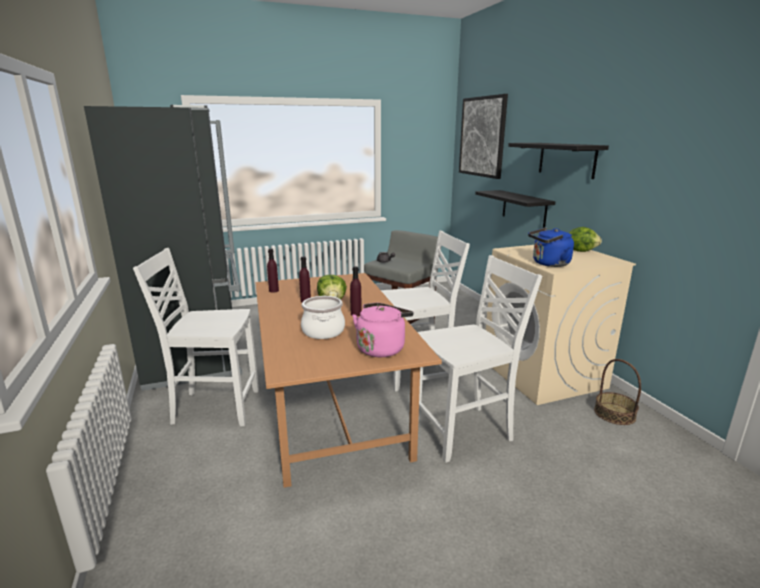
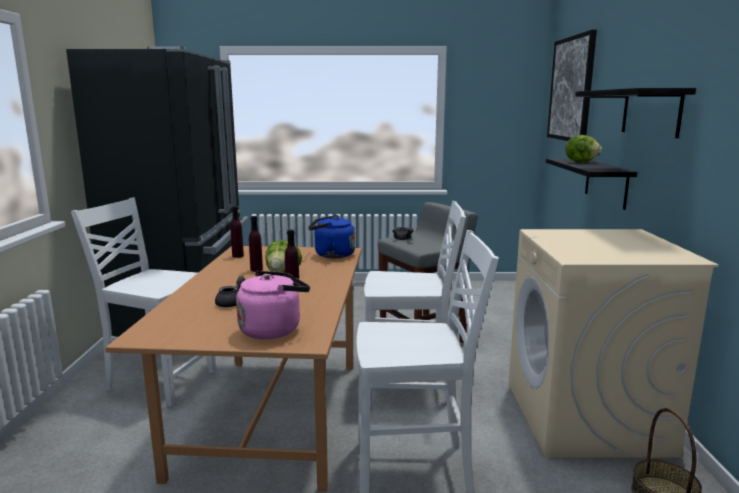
camera: 20 degrees right, 5 degrees down
(322, 331) = (232, 302): cooking pot -> grey teapot
(549, 264) = (572, 252): blue kettle -> blue kettle (331, 255)
(581, 251) = (649, 241): lettuce -> lettuce (581, 162)

